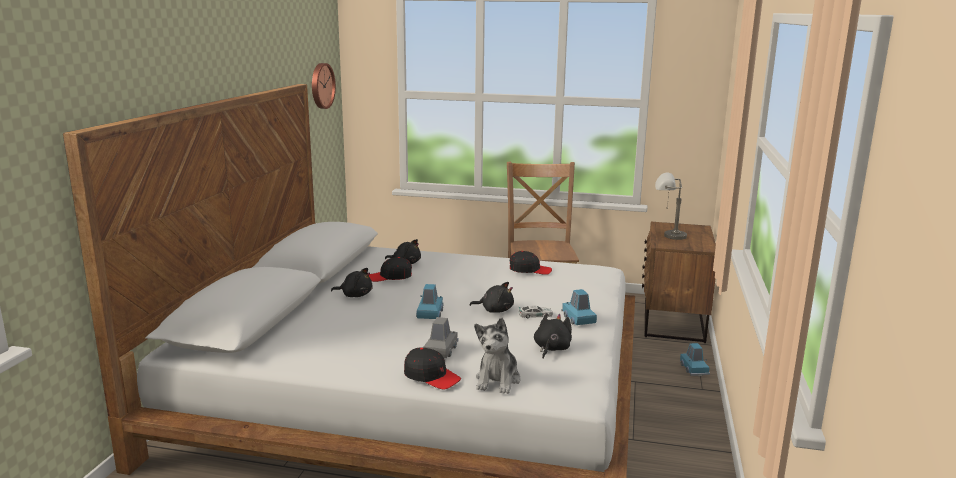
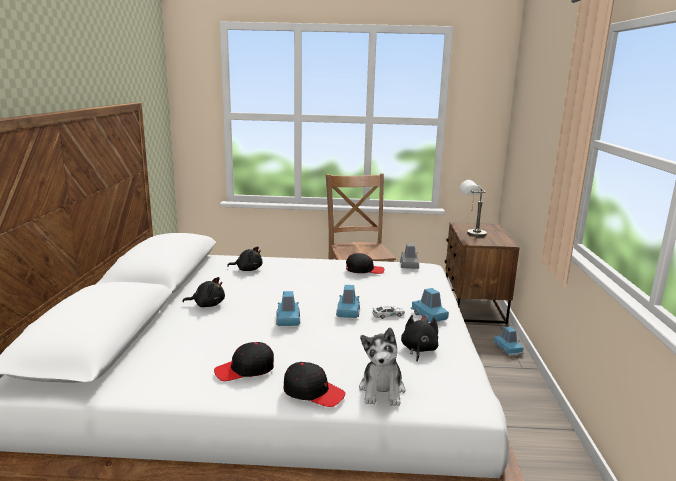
camera: 10 degrees left, 0 degrees up
(321, 86) = (152, 106): wall clock -> none
(390, 277) = (237, 284): black cap -> black cap (245, 370)
(440, 350) = (313, 360): grey toy car -> grey toy car (409, 265)
(495, 310) = (348, 312): black plush toy -> blue toy car

